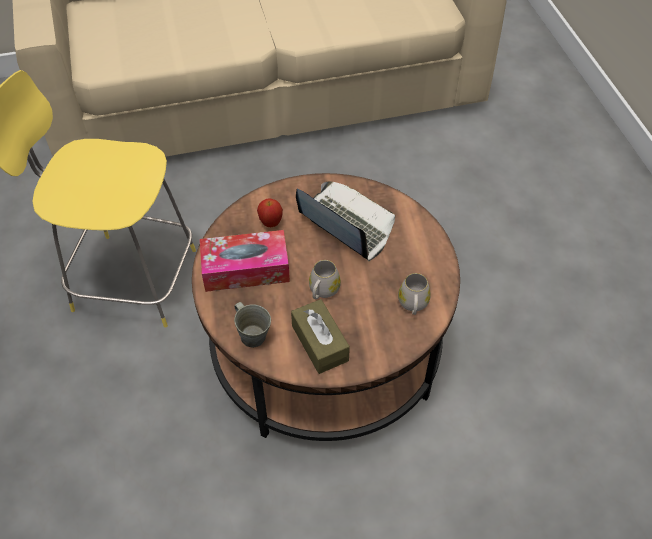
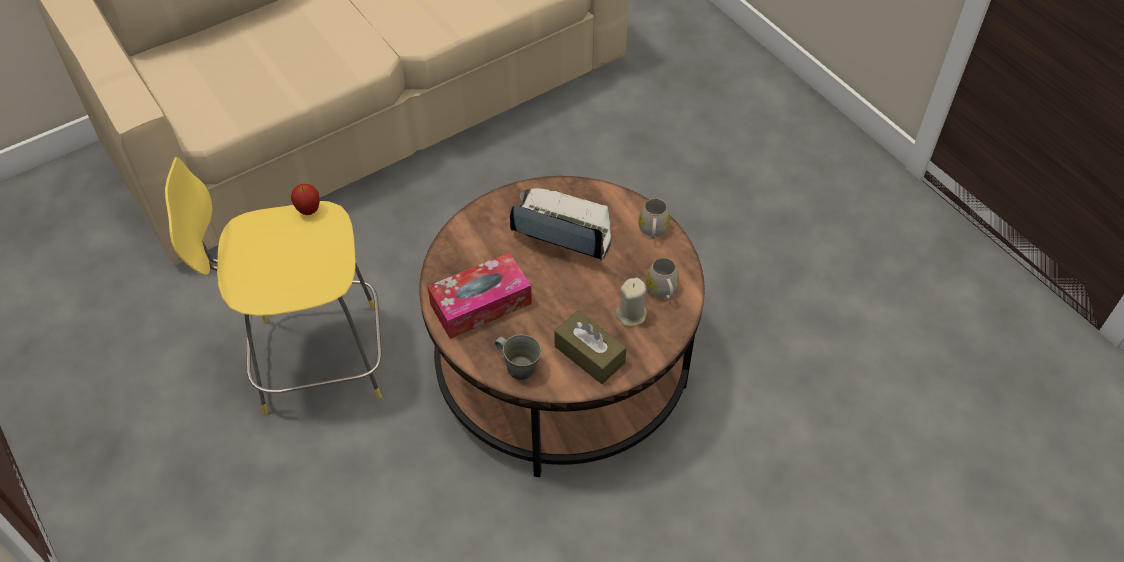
camera: 20 degrees left, 0 degrees up
(270, 223) = (484, 249): apple -> apple (308, 210)
(322, 291) = (569, 303): white mug -> white mug (653, 231)
(374, 318) = (631, 314): none -> beige candle

